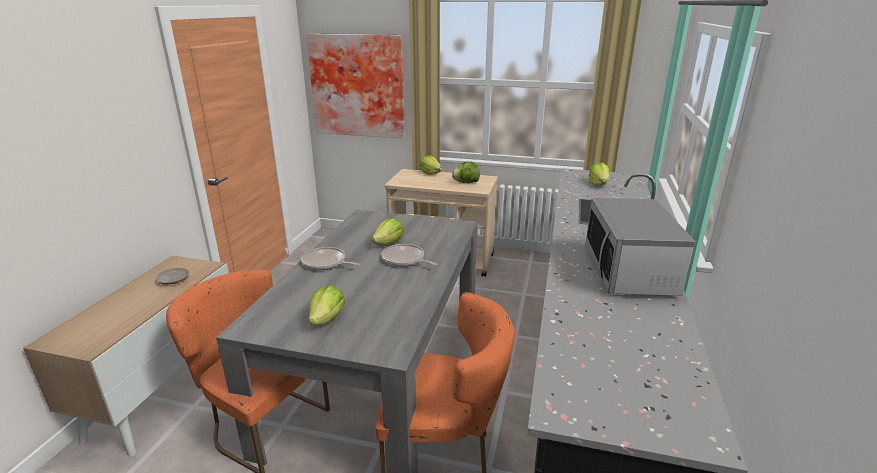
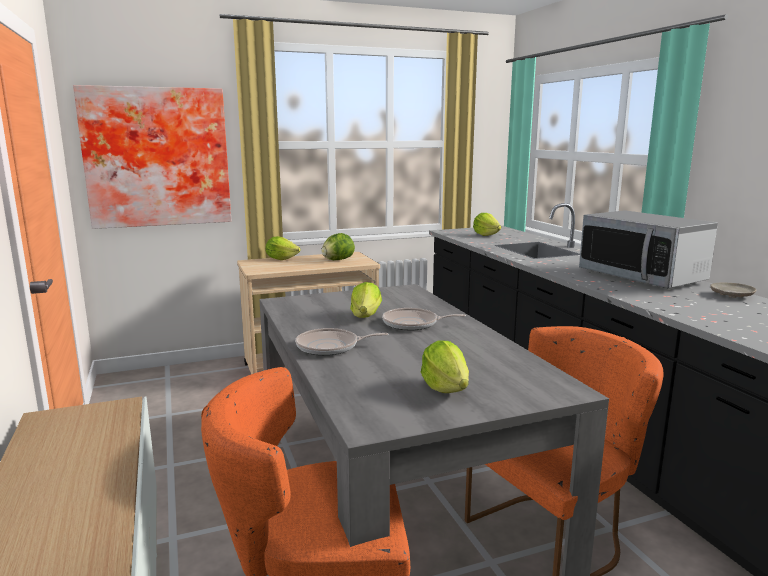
camera: 35 degrees left, 10 degrees down
(173, 280) = (91, 437): beige plate -> beige plate (731, 295)

